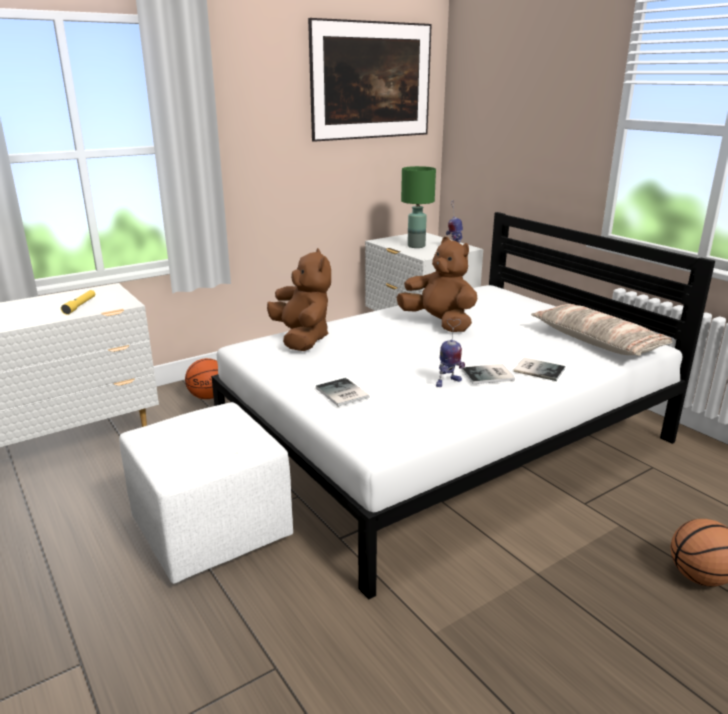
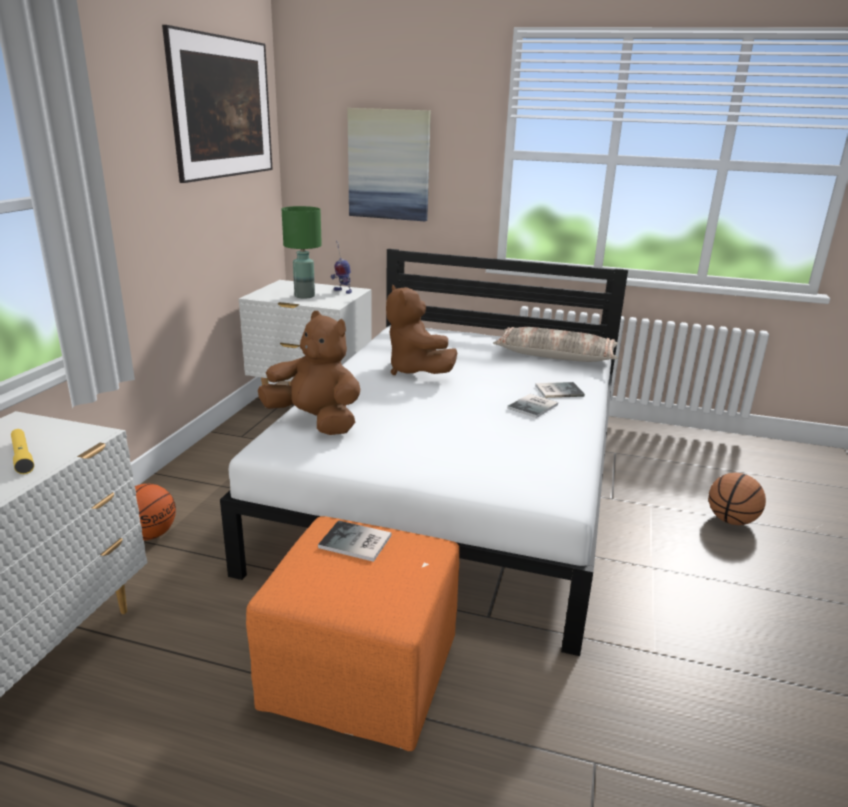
camera: 40 degrees left, 0 degrees up
(213, 531) = (364, 676): white ottoman -> orange ottoman
(341, 394) = (452, 463): book -> book (356, 543)
(439, 323) = (415, 371): brown plush toy -> brown plush toy turned 120 degrees counterclockwise
(447, 382) = (514, 423): toy robot -> none
(519, 132) = (389, 165): none -> picture

